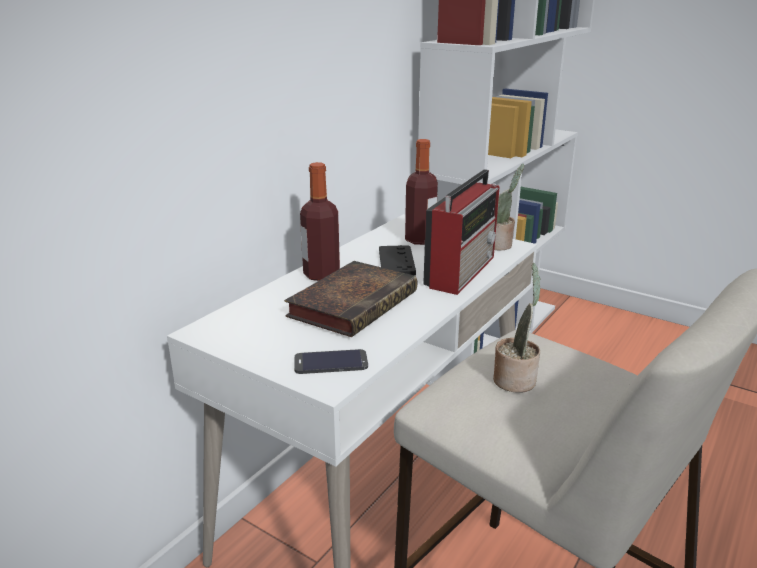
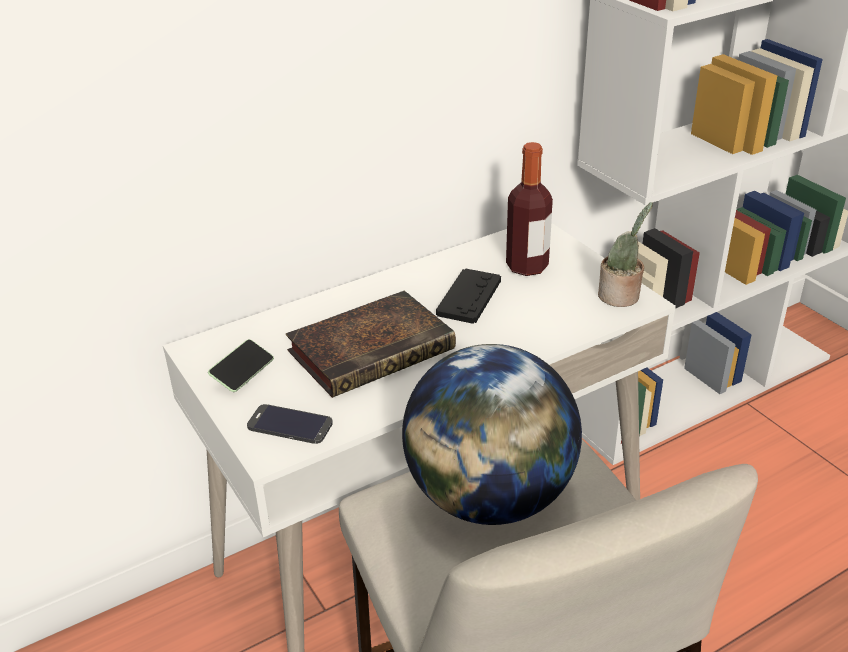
camera: 25 degrees right, 10 degrees up
(258, 339) = (243, 373): none -> phone
(321, 275) = (369, 298): bottle -> none
(462, 270) = (537, 329): radio -> none
(515, 379) = (489, 498): potted plant -> globe

